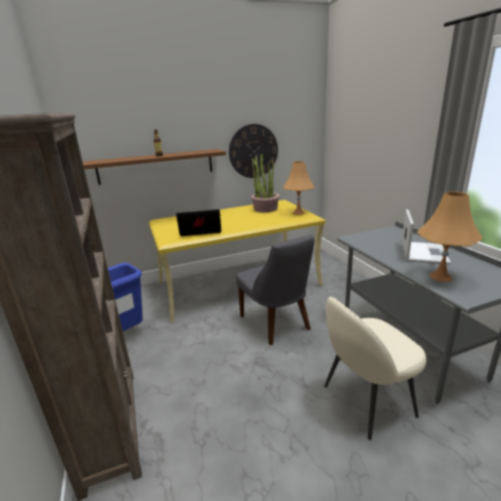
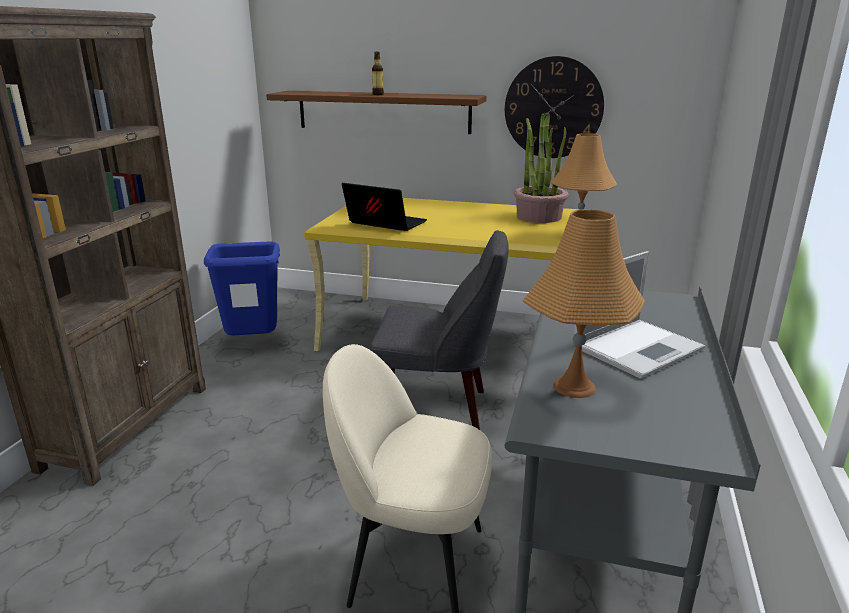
camera: 35 degrees right, 0 degrees up
(276, 324) = (437, 408): grey chair -> grey chair turned 90 degrees counterclockwise

